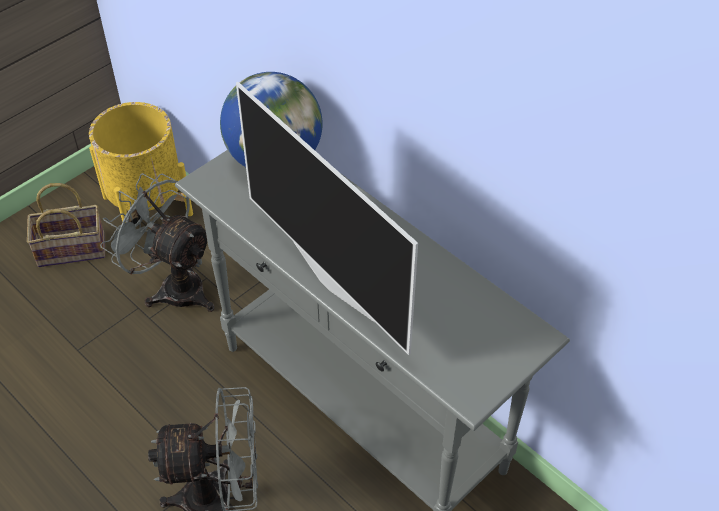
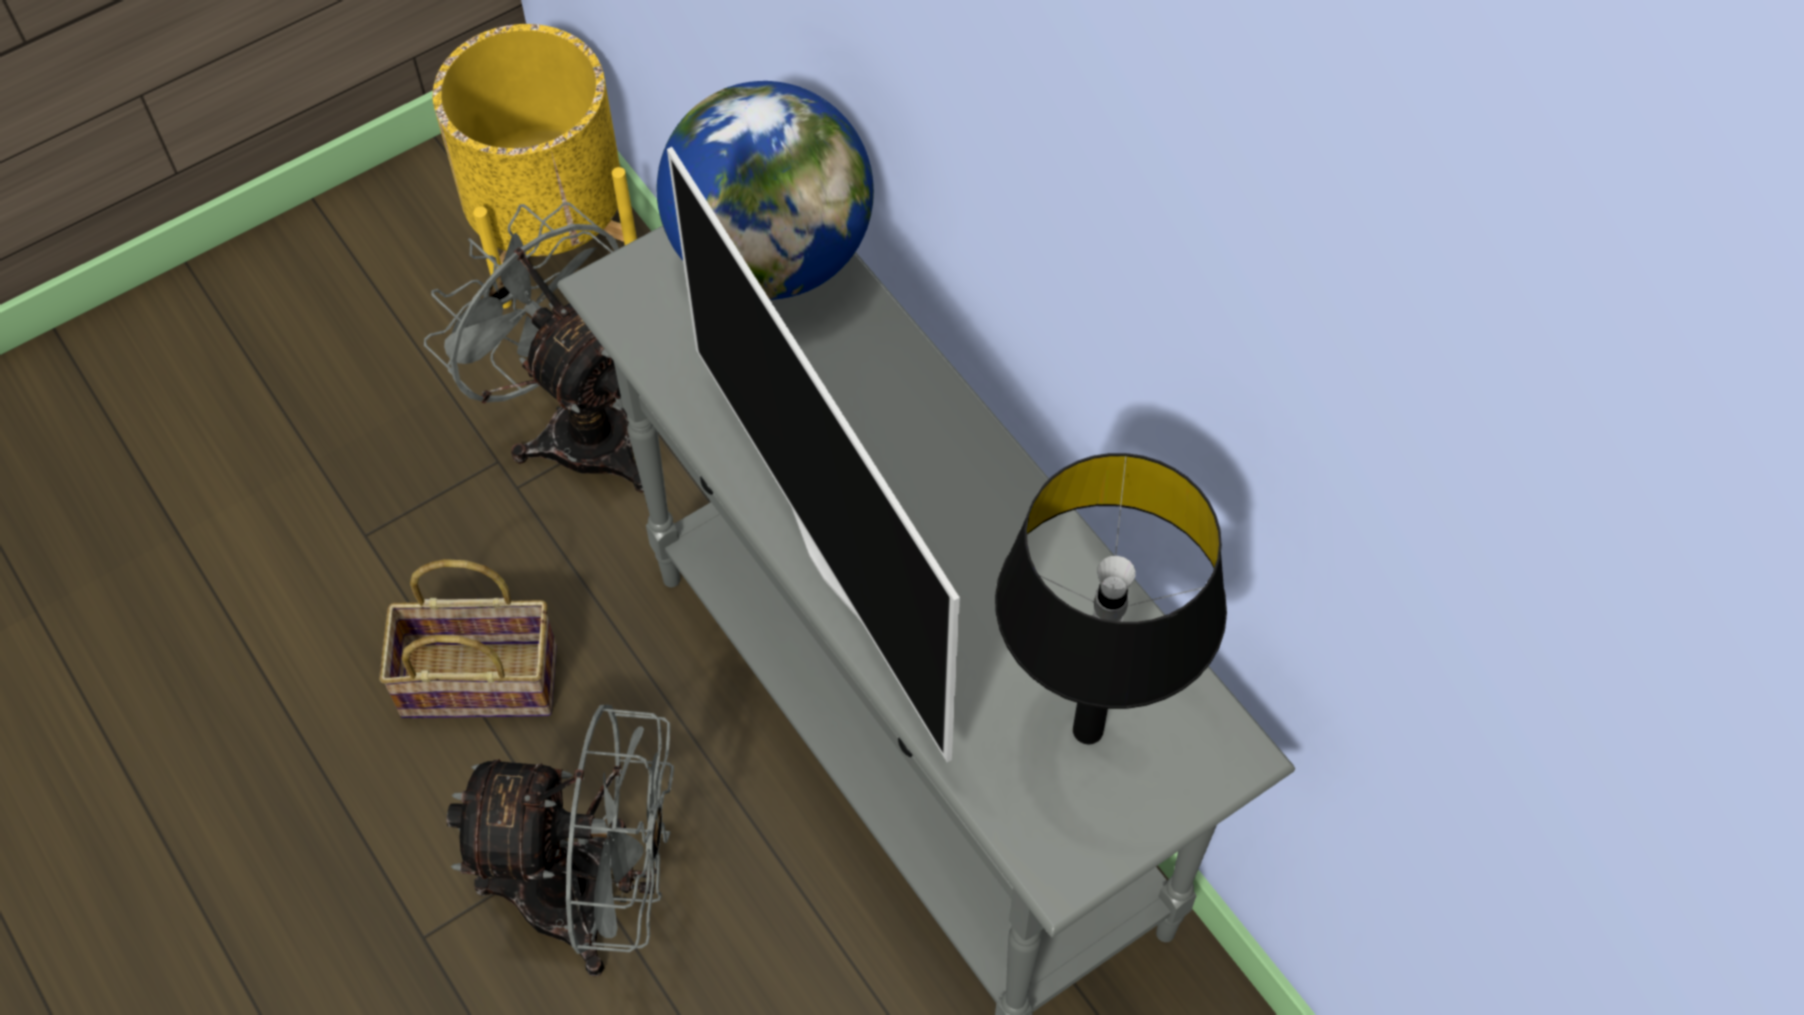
camera: 10 degrees right, 10 degrees up
(73, 248) = (388, 309): basket -> basket (483, 678)
(470, 336) = (1089, 730): none -> black table lamp

